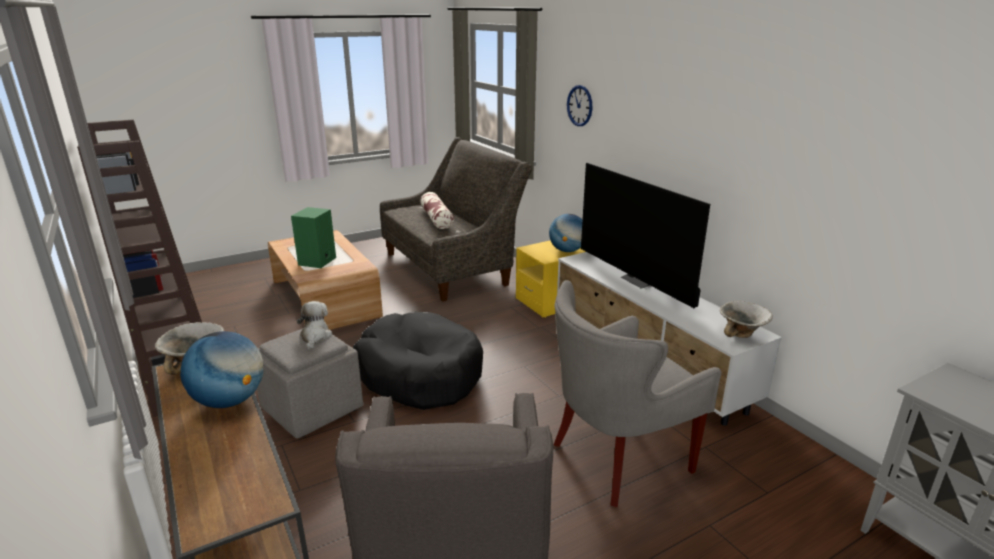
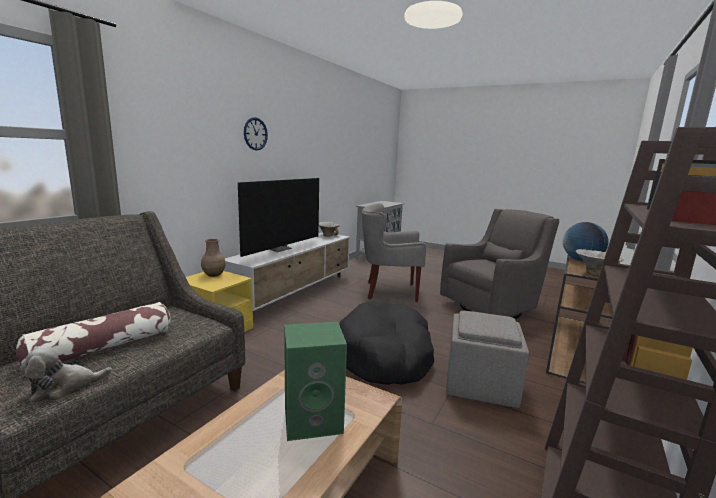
camera: 120 degrees left, 10 degrees down
(315, 337) = (475, 321): plush toy -> plush toy (64, 387)
(567, 251) = (213, 274): globe -> brown vase
(579, 105) = (171, 140): wall clock -> wall clock (255, 134)
(617, 458) = (389, 291): grey armchair -> grey armchair turned 150 degrees clockwise

